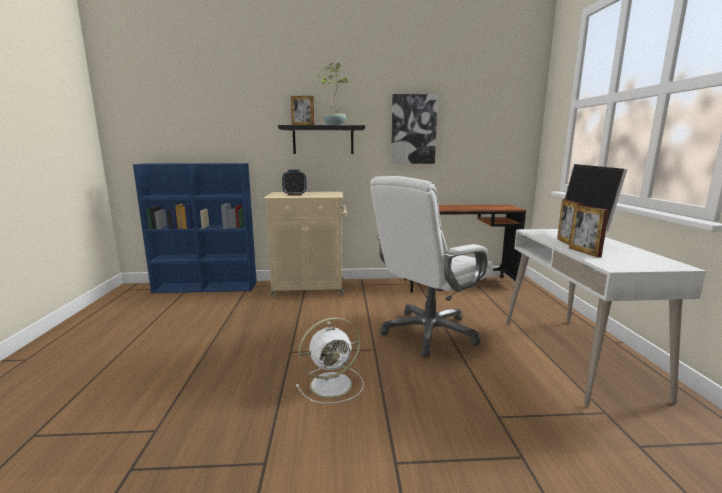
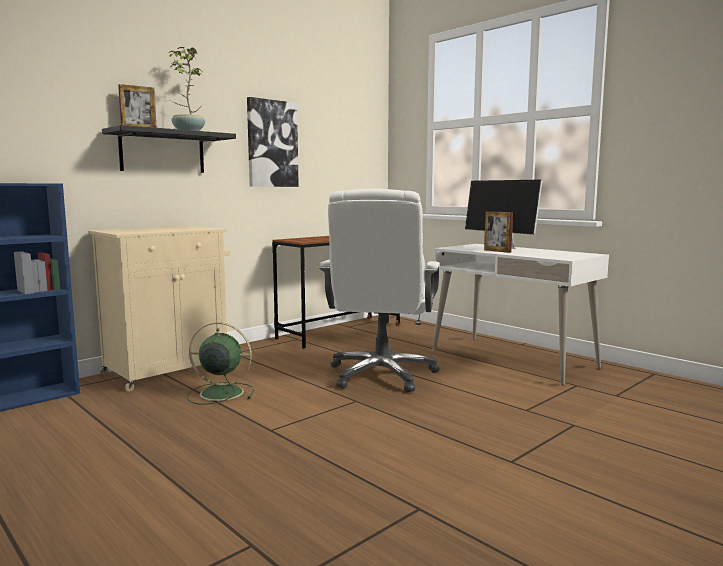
camera: 40 degrees left, 5 degrees down
(294, 194) = (146, 230): alarm clock -> none
(309, 313) = (219, 393): none -> green fan
(333, 384) = (368, 437): white fan -> none
(584, 252) = (526, 254): picture frame -> none

